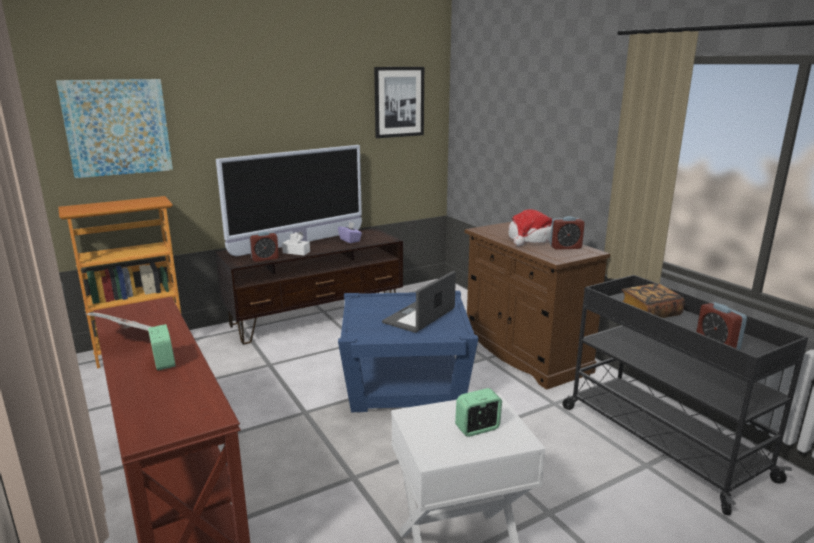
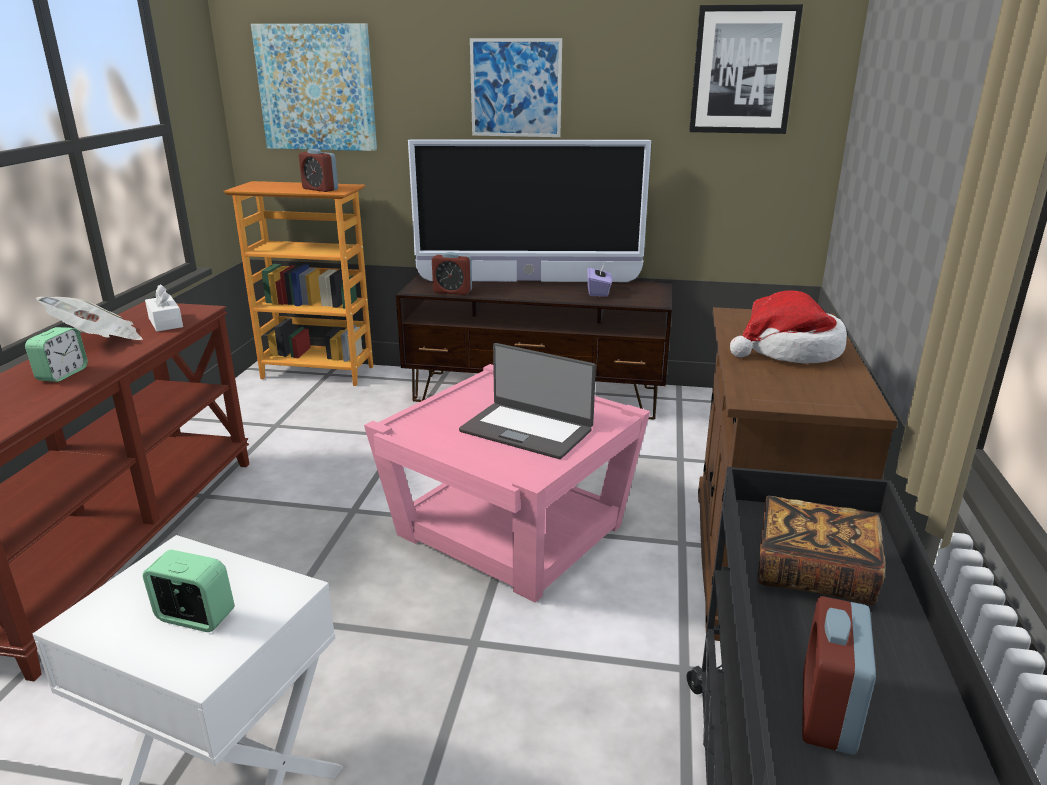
camera: 40 degrees right, 5 degrees up
(272, 119) = (516, 88): none -> picture
(296, 252) = (502, 292): white tissue box -> white tissue box (165, 322)
(405, 384) = (511, 529): blue side table -> pink side table
(420, 316) = (527, 430): laptop -> laptop turned 135 degrees counterclockwise
(565, 247) = (824, 383): alarm clock -> alarm clock (320, 189)

